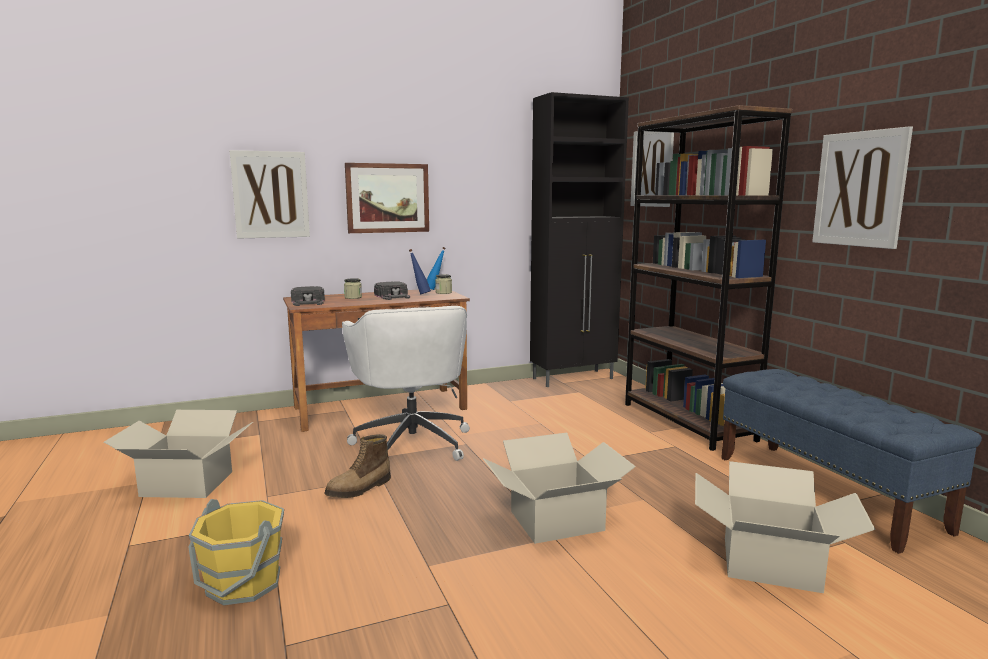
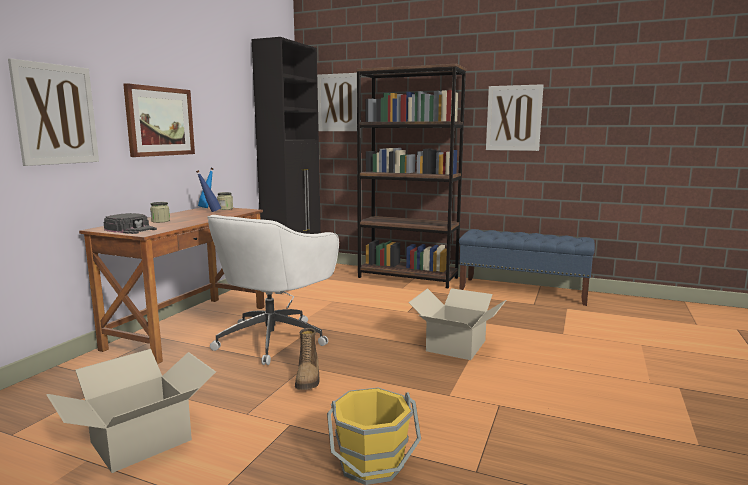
camera: 45 degrees left, 0 degrees up
(393, 296) = (193, 215): black cap -> none
(412, 442) = (274, 339): white office chair -> white office chair turned 90 degrees clockwise
(770, 563) = (563, 326): cardboard box -> none

